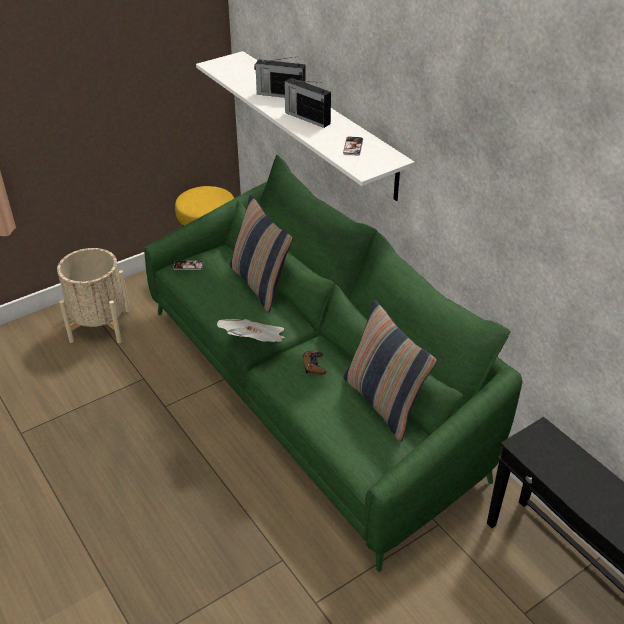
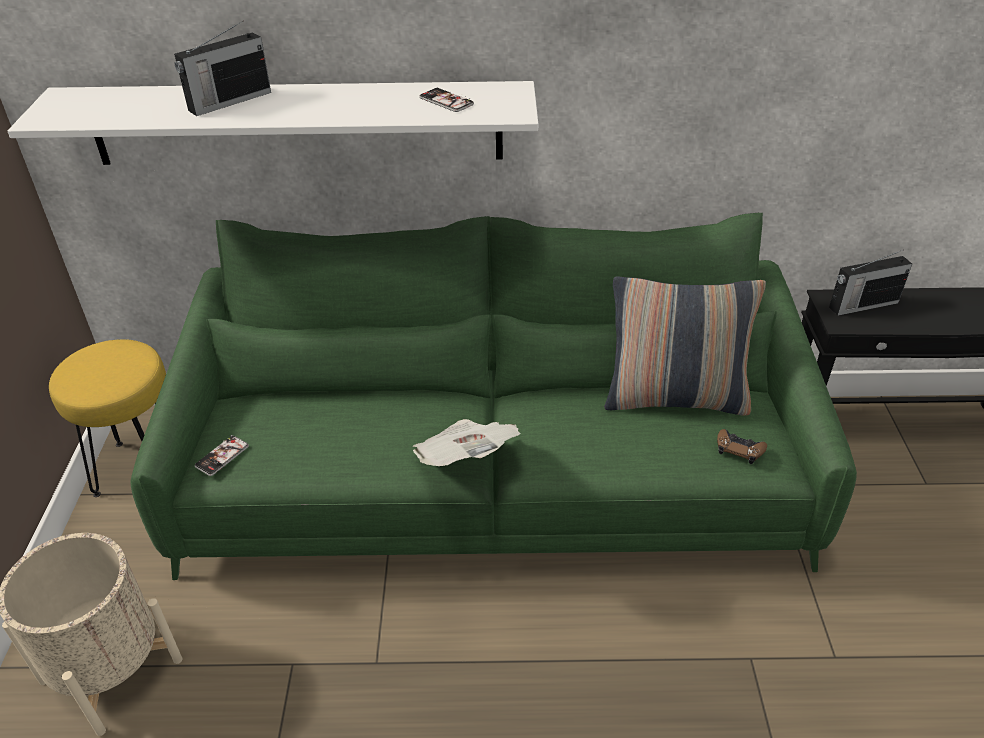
camera: 55 degrees left, 0 degrees up
(260, 284) = (351, 402): pillow -> none
(306, 117) = (324, 105): radio -> radio (862, 305)
(314, 365) = (559, 425): brown game controller -> brown game controller (739, 449)

